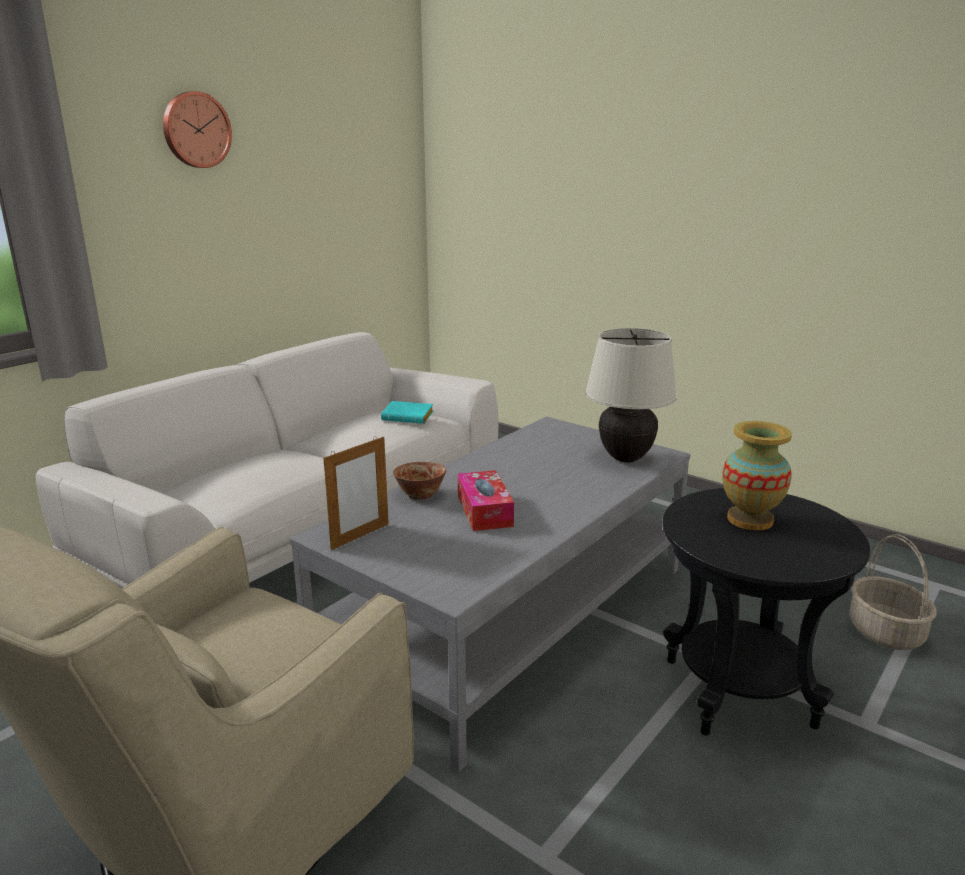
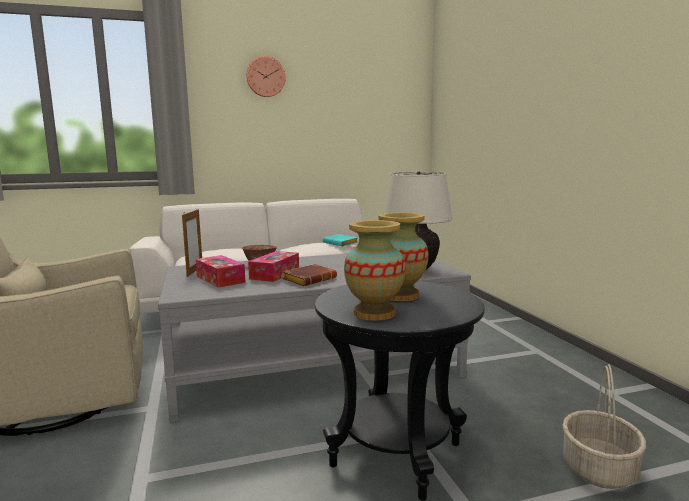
camera: 35 degrees right, 10 degrees down
(360, 536) = (195, 271): picture frame -> picture frame turned 75 degrees counterclockwise
(435, 542) = (220, 279): none -> tissue box
(547, 509) = (310, 279): none -> brown book
(783, 556) = (374, 313): none -> vase

